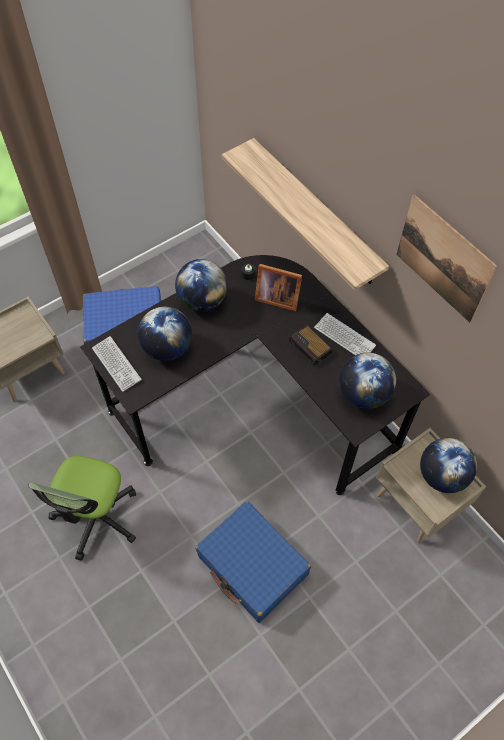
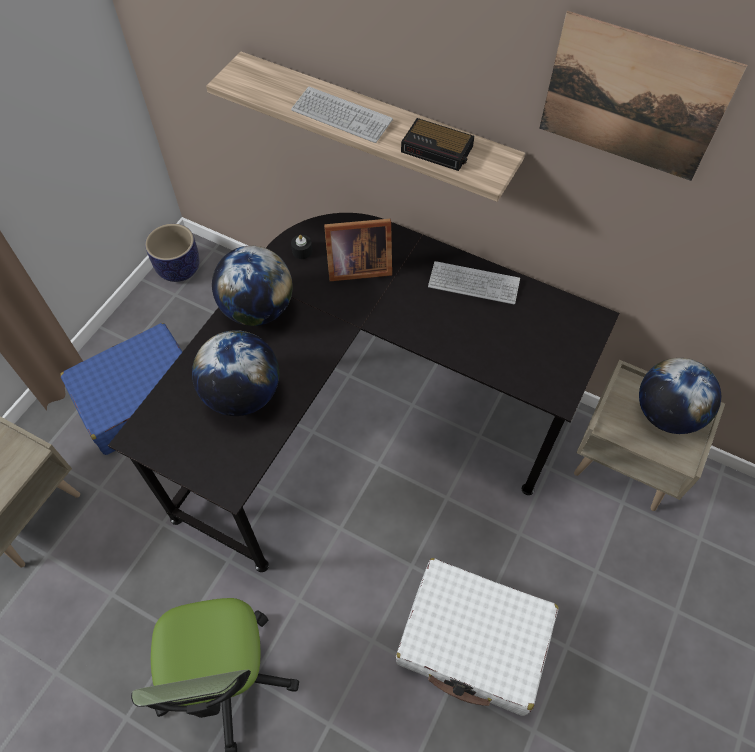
camera: 25 degrees left, 0 degrees up
(116, 364) = (178, 448): keyboard -> keyboard (341, 116)
(189, 254) = (179, 268): none -> planter
(253, 566) = (474, 641): blue suitcase -> white suitcase
(311, 347) = (438, 314): alarm clock -> alarm clock (438, 149)
(363, 394) = (540, 348): globe -> none

